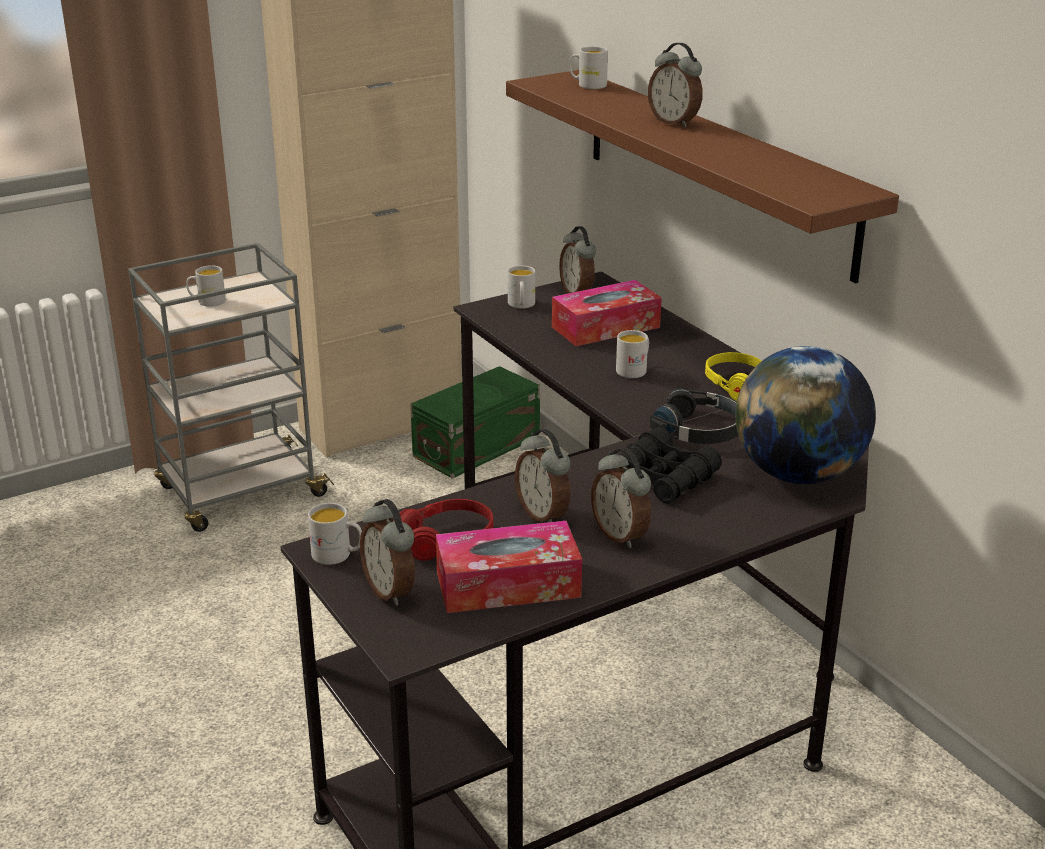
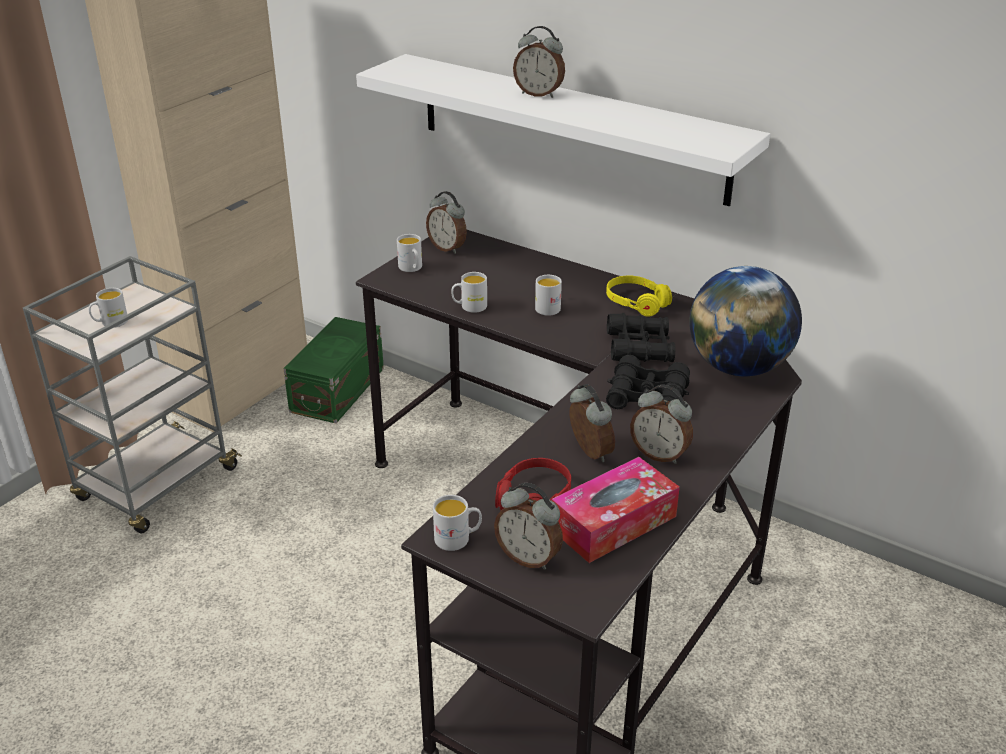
camera: 25 degrees left, 5 degrees up
(544, 515) = (588, 453): alarm clock -> alarm clock turned 150 degrees counterclockwise
(587, 85) = (430, 68): white mug -> white mug (469, 307)
(605, 327) = (495, 274): tissue box -> none
(699, 430) = (640, 348): black headphones -> black binoculars
(714, 169) = (570, 127): brown shelf -> white shelf

